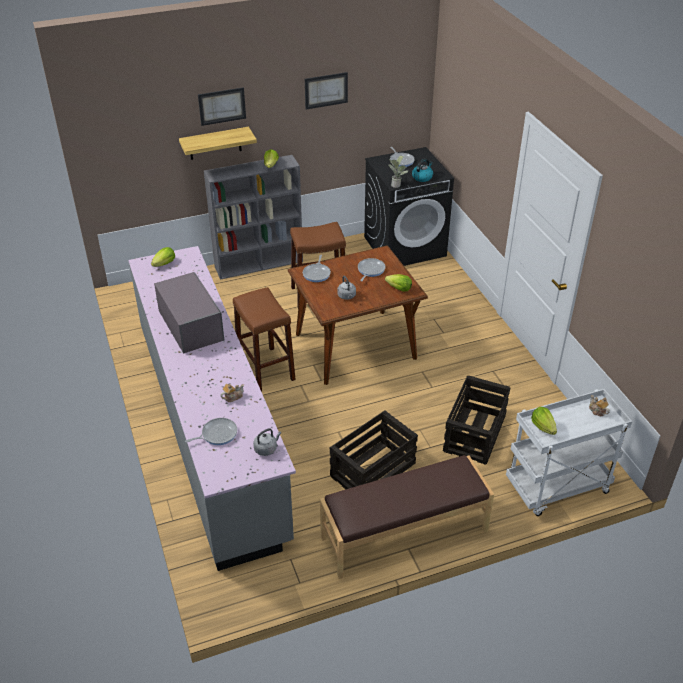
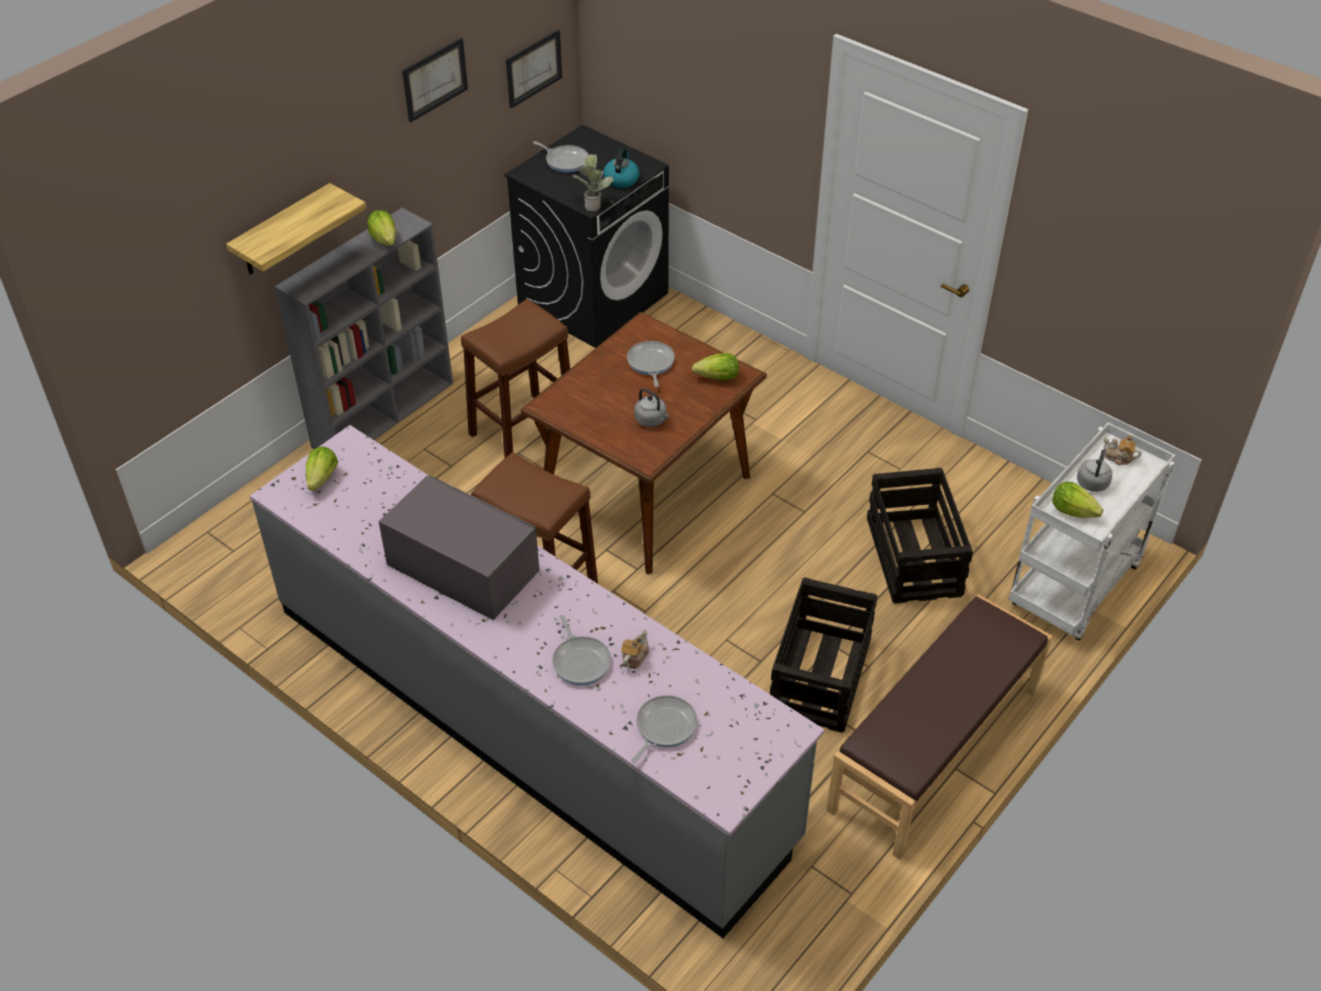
camera: 30 degrees left, 5 degrees up
(222, 106) = (285, 161): picture -> picture (533, 68)
(266, 449) = (756, 716): grey kettle -> grey kettle (1092, 482)
(317, 273) = (574, 399): frying pan -> frying pan (580, 661)

